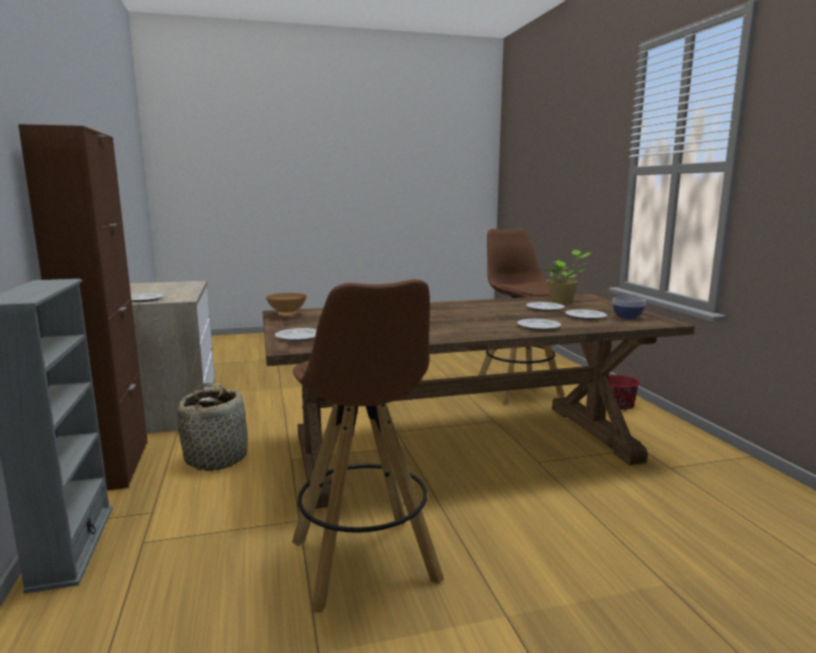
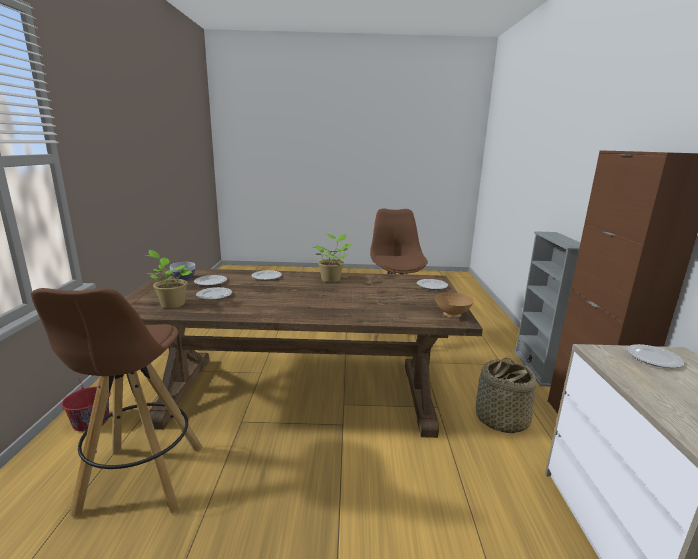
camera: 165 degrees left, 5 degrees up
(449, 332) = (331, 279): none -> potted plant

